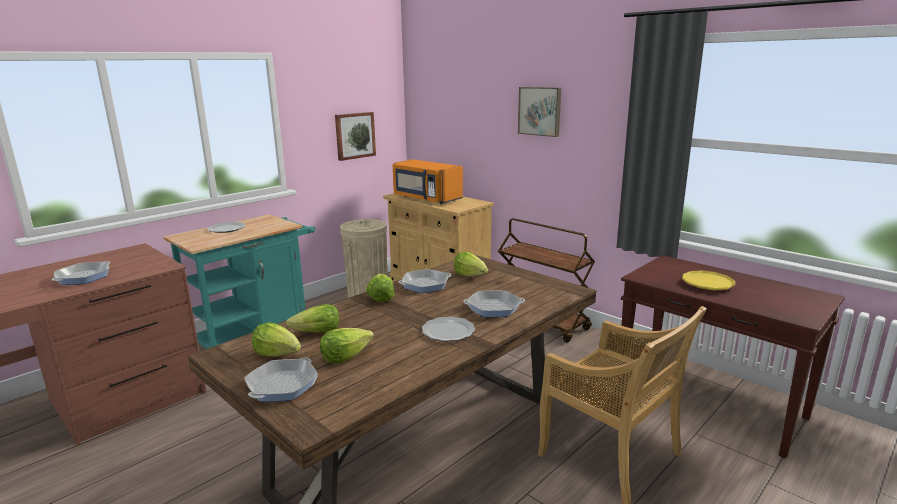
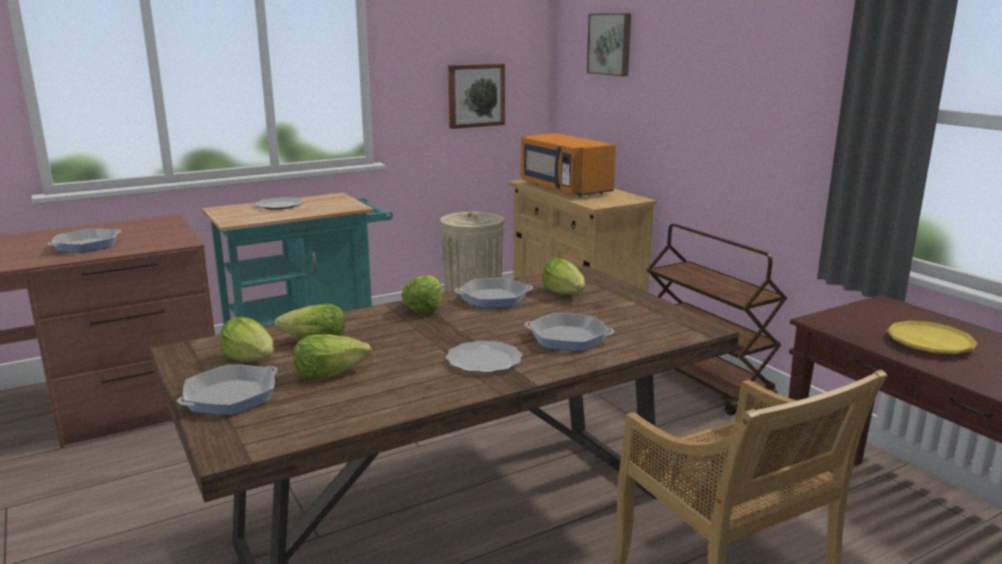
camera: 15 degrees right, 0 degrees up
(540, 111) = (726, 65): picture -> picture (610, 44)

